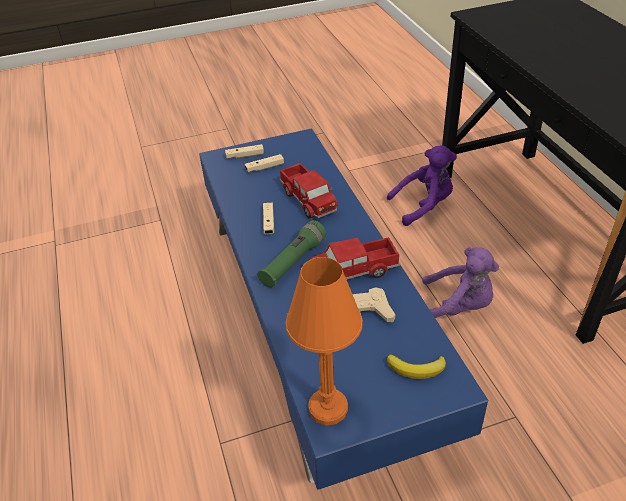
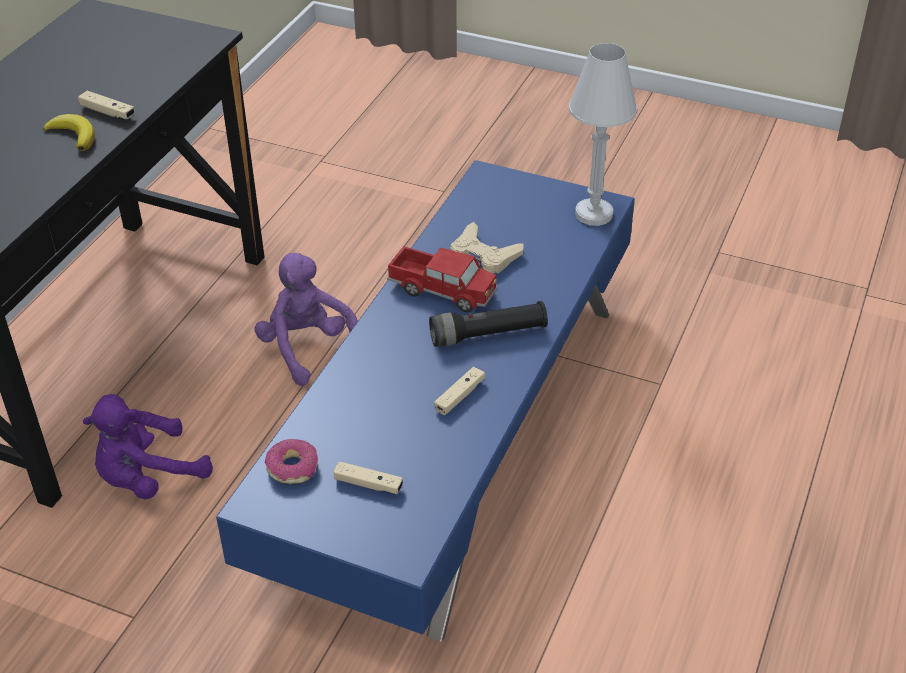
camera: 140 degrees left, 0 degrees up
(245, 156) = (368, 527): beige game controller -> beige game controller (108, 112)
(293, 262) = (488, 334): green flashlight -> black flashlight
(306, 155) = (293, 467): none -> donut
(308, 199) = (380, 396): toy truck -> none
(328, 408) = (593, 214): orange table lamp -> white table lamp
(417, 368) = (497, 198): banana -> banana (74, 135)
(424, 206) = (148, 477): purple plush toy -> purple plush toy turned 60 degrees counterclockwise

